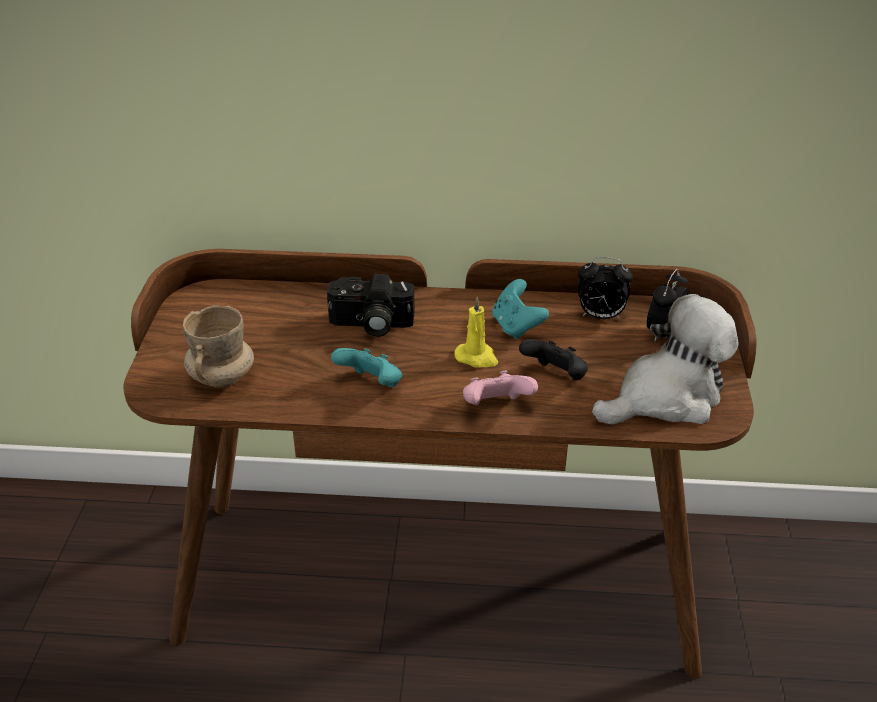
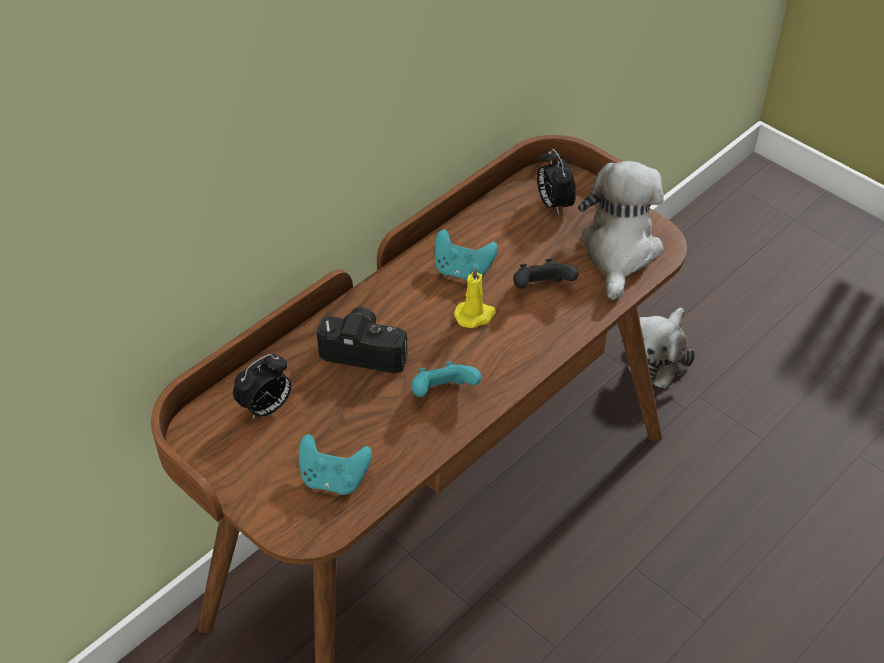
camera: 50 degrees left, 10 degrees up
(222, 377) = (334, 479): beige mug -> turquoise game controller
(370, 324) = (366, 349): camera -> camera turned 120 degrees counterclockwise
(496, 407) = (541, 341): pink game controller -> none
(600, 316) = (500, 221): alarm clock -> alarm clock (266, 408)
(782, 618) = (658, 357): none -> plush toy

